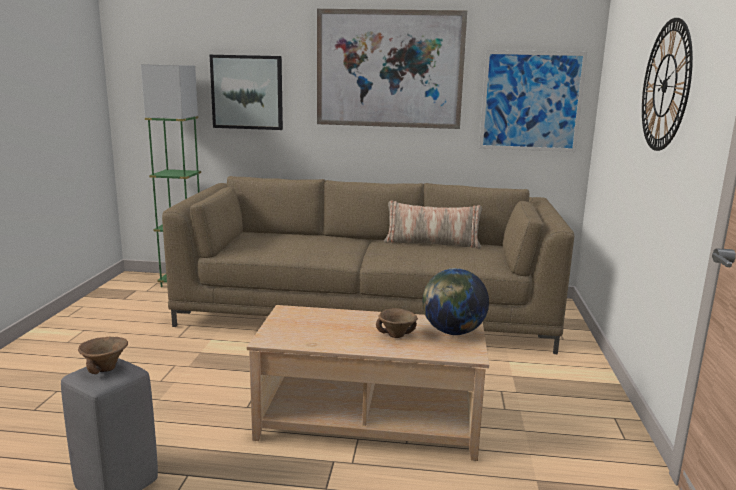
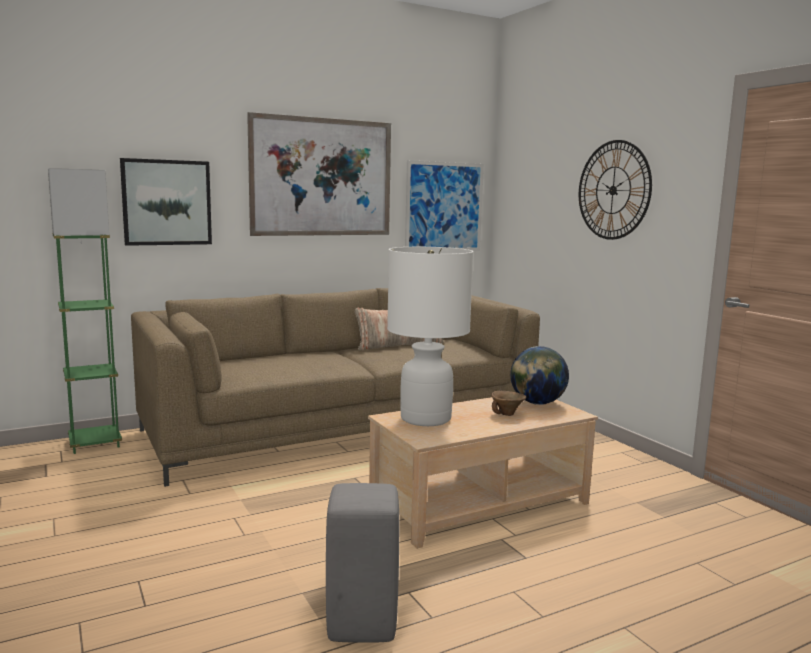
camera: 35 degrees left, 5 degrees down
(105, 369) = (361, 491): brown bowl -> none
(314, 320) = (425, 418): none -> white table lamp

